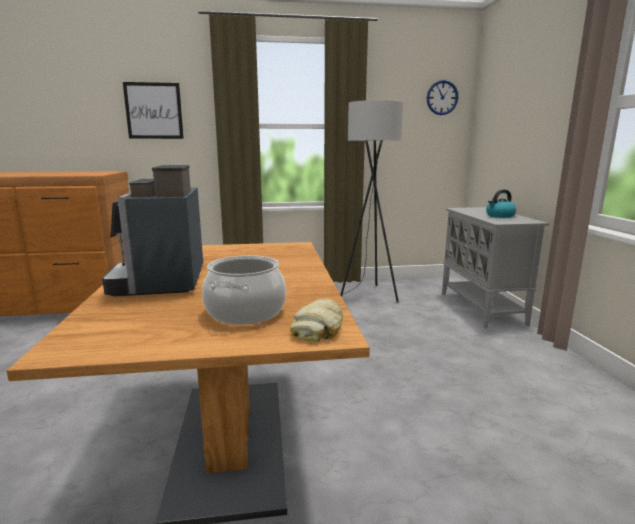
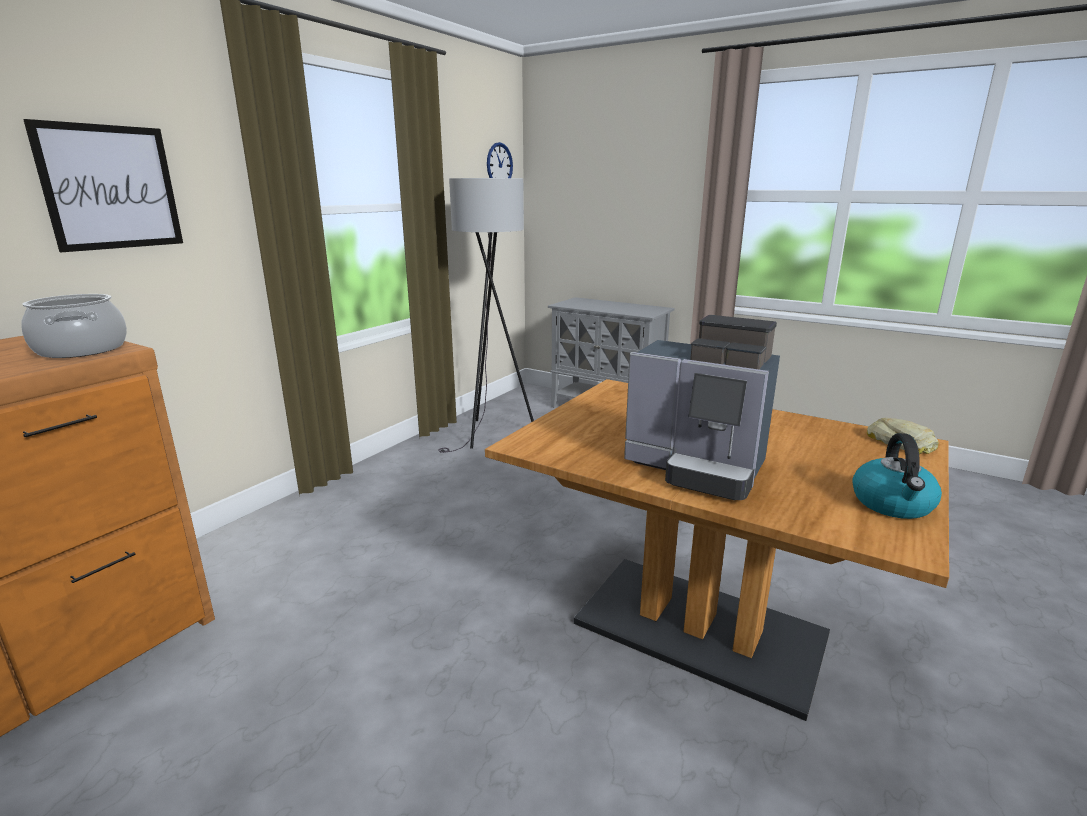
camera: 50 degrees left, 5 degrees up
(246, 312) = (842, 456): cooking pot -> cooking pot (82, 349)
(499, 216) = (623, 307): kettle -> kettle (893, 504)

